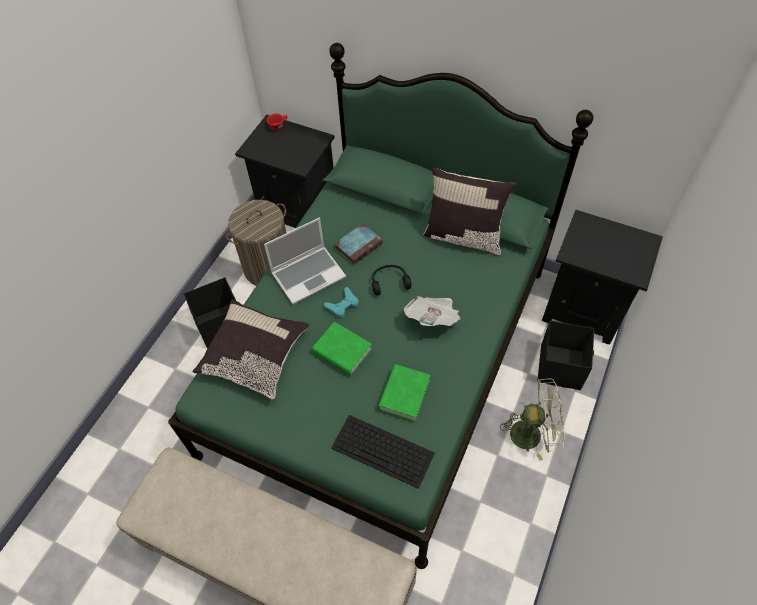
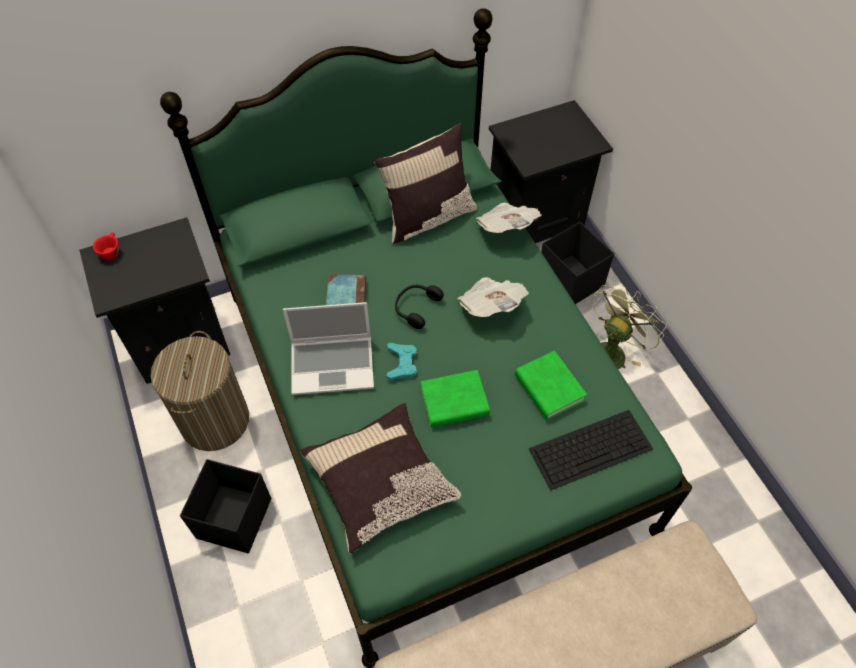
camera: 50 degrees left, 0 degrees up
(309, 274) = (333, 365): laptop -> laptop turned 75 degrees clockwise
(503, 281) = (506, 228): none -> newspaper

